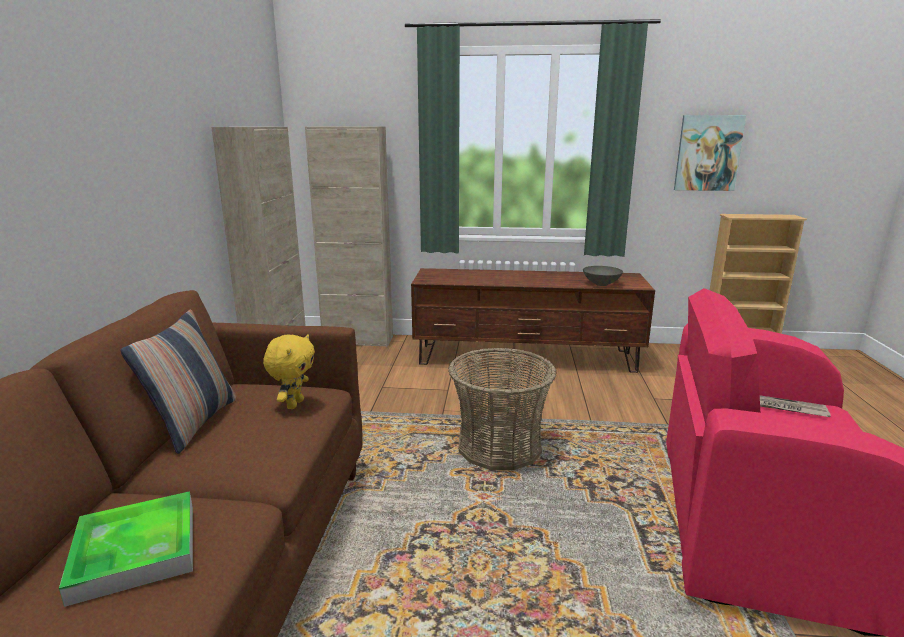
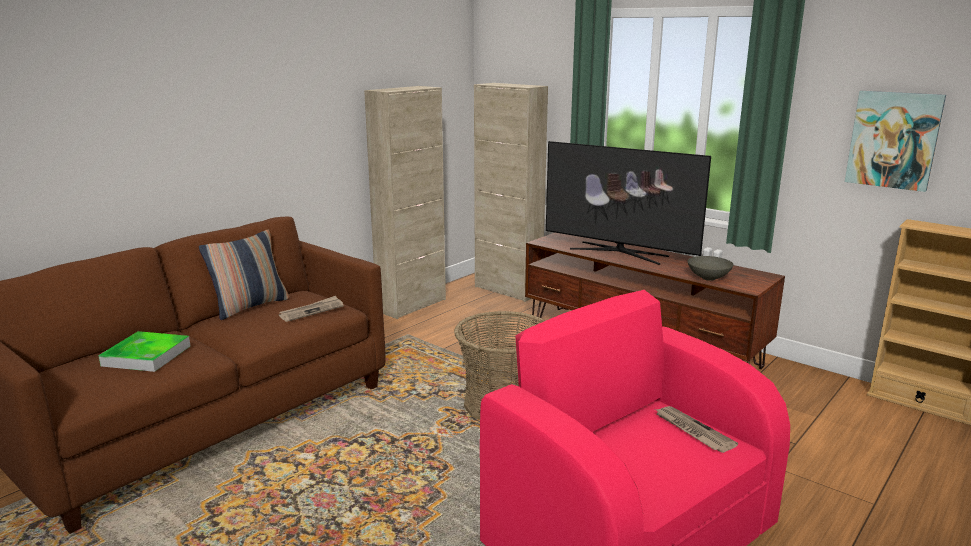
camera: 35 degrees right, 0 degrees up
(294, 404) = (311, 311): yellow plush toy -> newspaper
(501, 278) = (618, 252): none -> television

